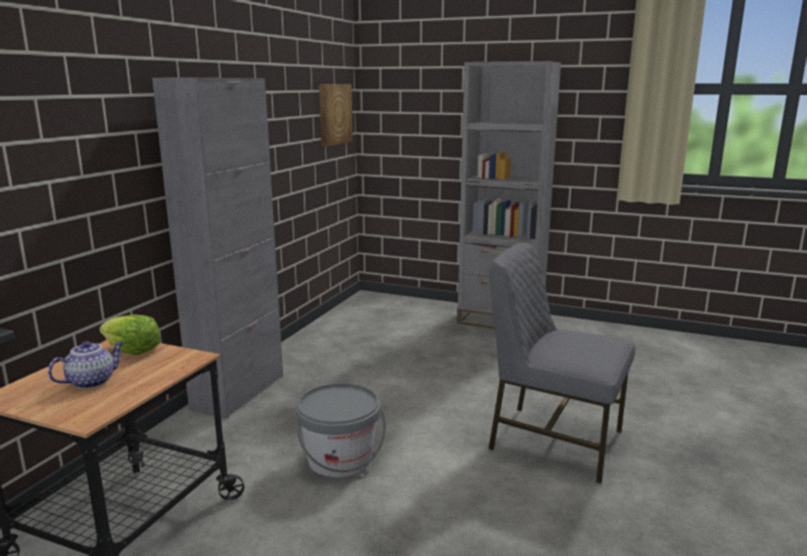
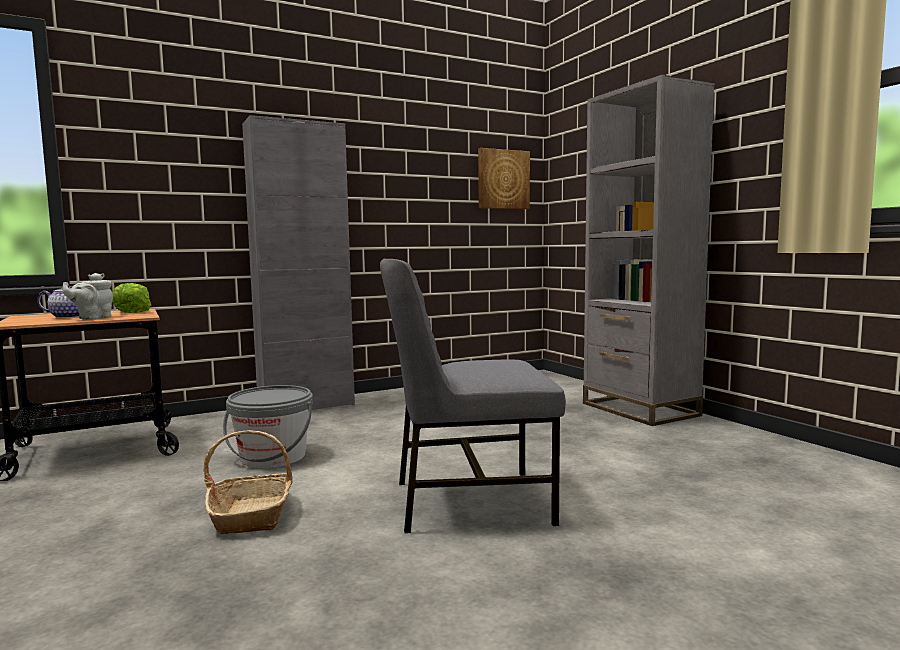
camera: 40 degrees right, 10 degrees down
(148, 377) = (92, 318): none -> grey teapot
(450, 517) = (252, 514): none -> basket
(553, 440) = (468, 501): grey chair -> grey chair turned 75 degrees counterclockwise

